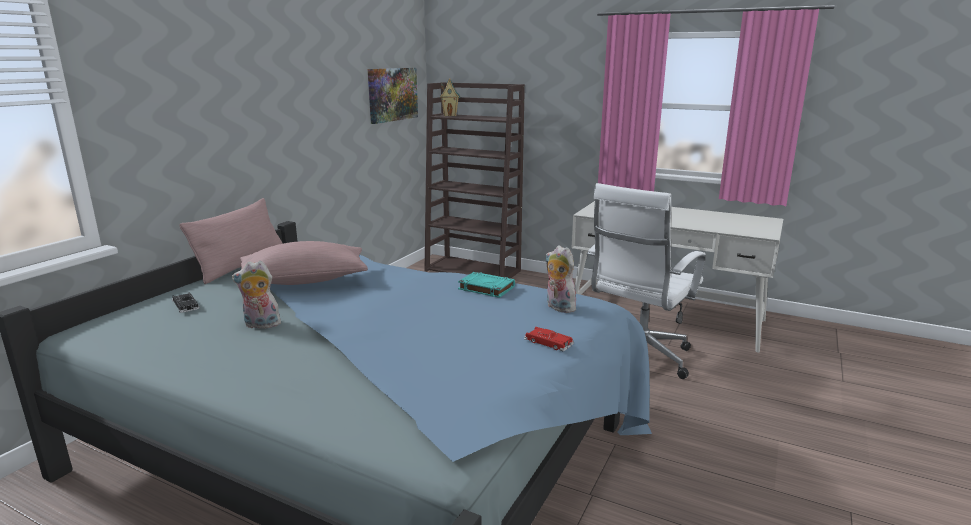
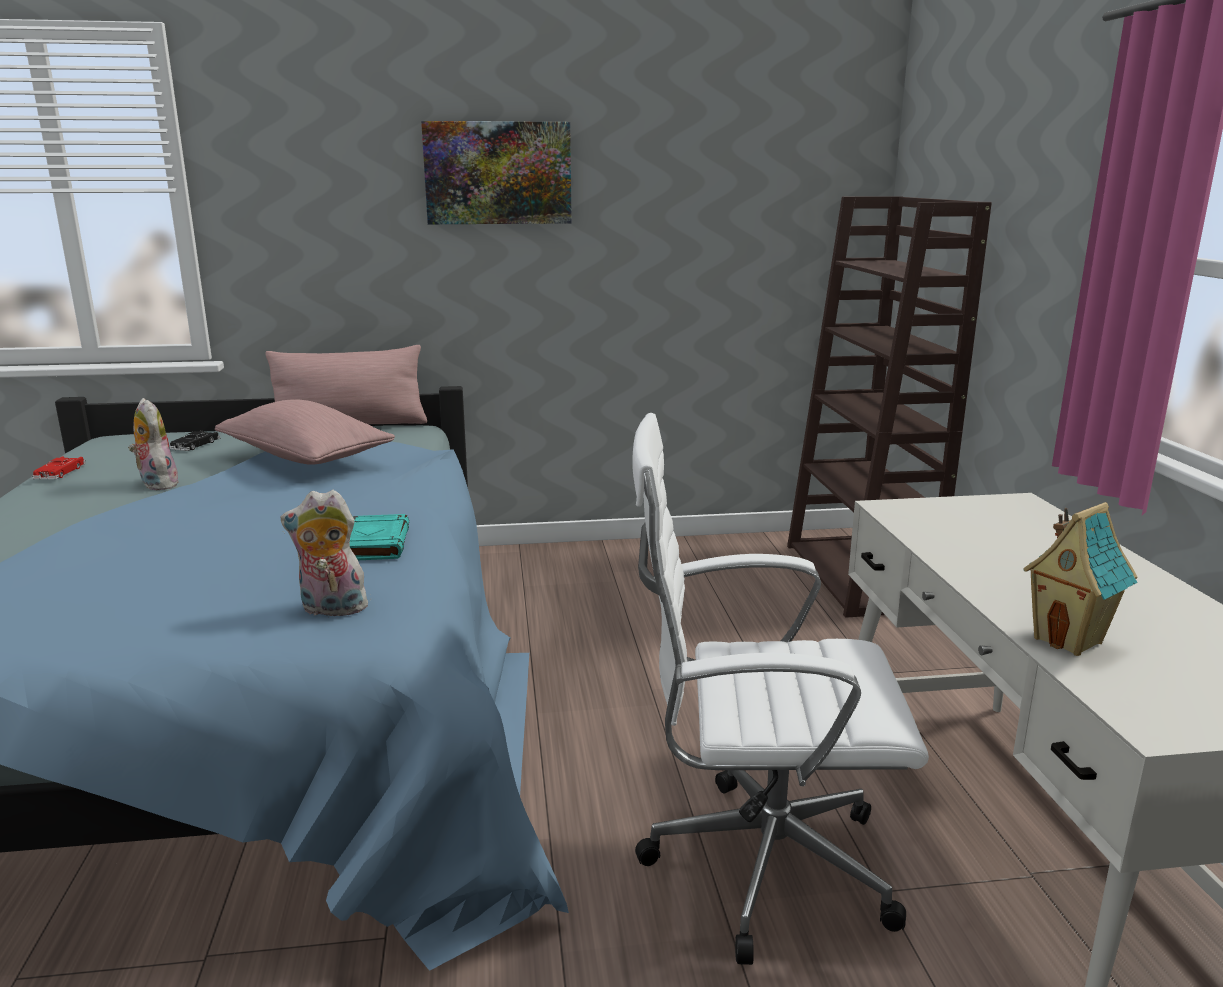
camera: 55 degrees right, 0 degrees up
(392, 94) = (778, 214): picture -> picture (498, 173)
(450, 115) = (877, 262): toy house -> toy house (1069, 640)
(548, 343) = (158, 637): red toy car -> red toy car (60, 473)
(558, 307) = (331, 610): plush toy -> plush toy turned 105 degrees counterclockwise

